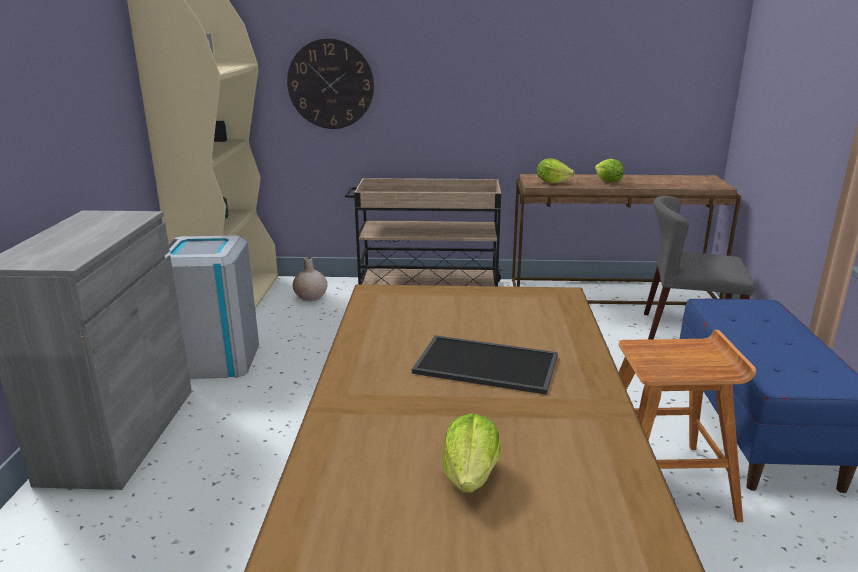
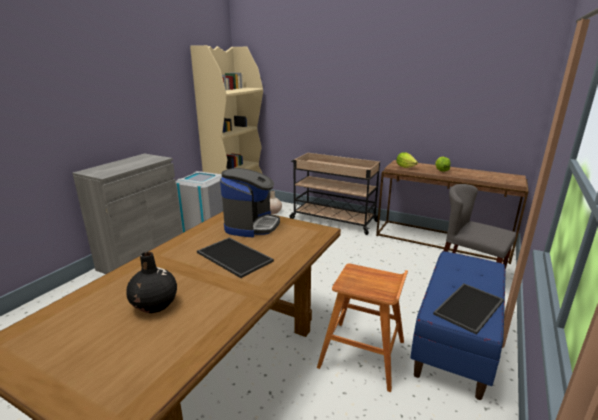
camera: 25 degrees right, 0 degrees up
(330, 84) = (296, 101): wall clock -> none
(438, 309) = (251, 225): none -> coffee machine
(471, 476) = (155, 305): lettuce -> black vase
(806, 366) = (470, 308): none -> tray

